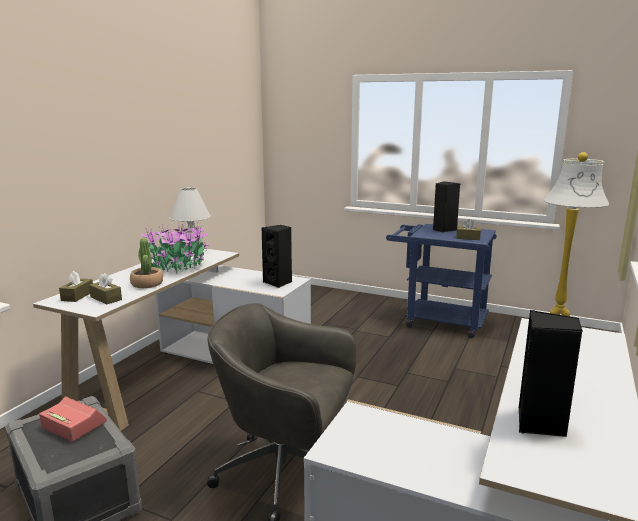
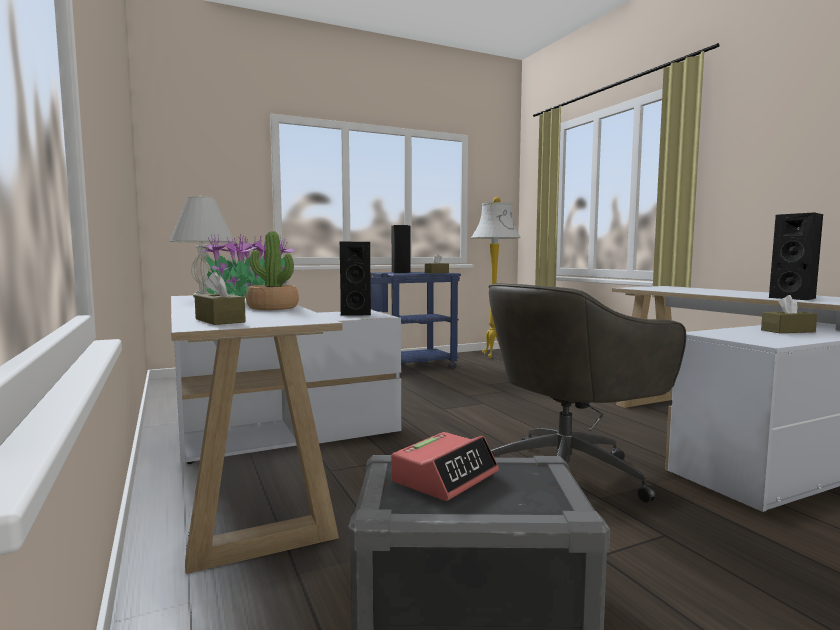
camera: 50 degrees left, 10 degrees down
(73, 424) = (445, 477): alarm clock -> alarm clock turned 150 degrees clockwise
(106, 298) = (277, 316): brown tissue box -> brown tissue box (787, 331)

